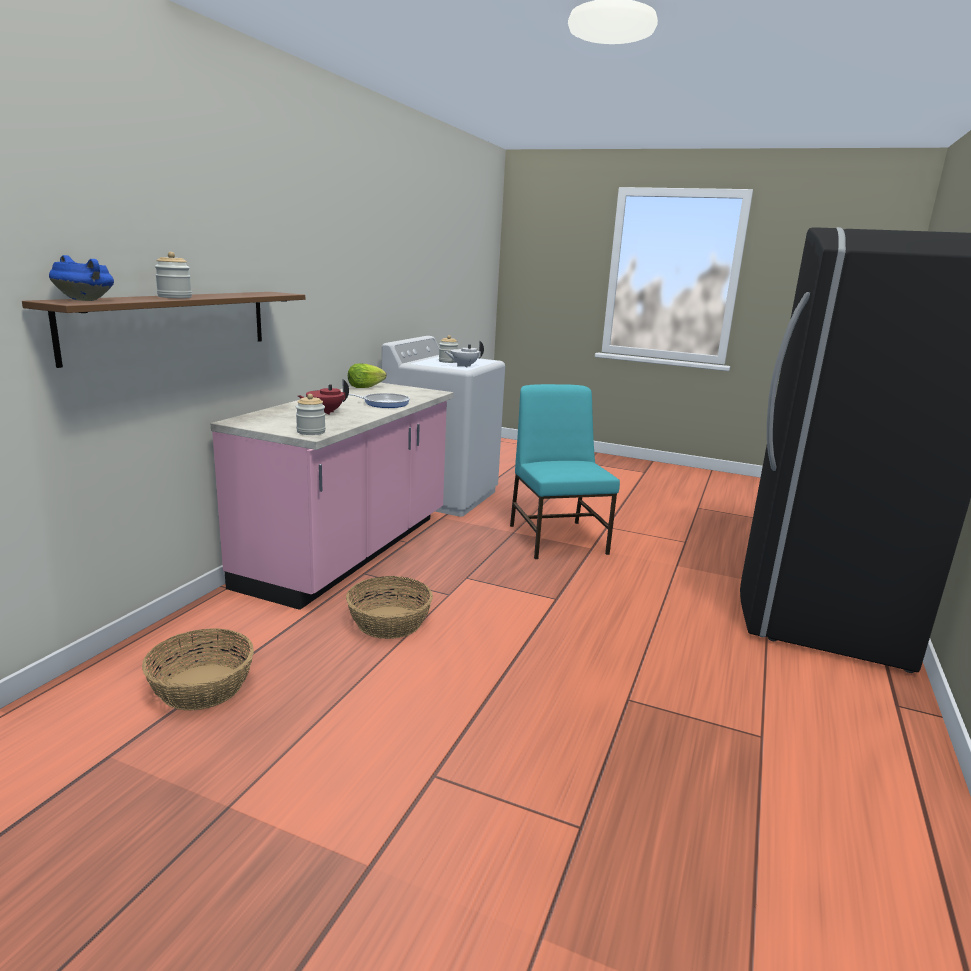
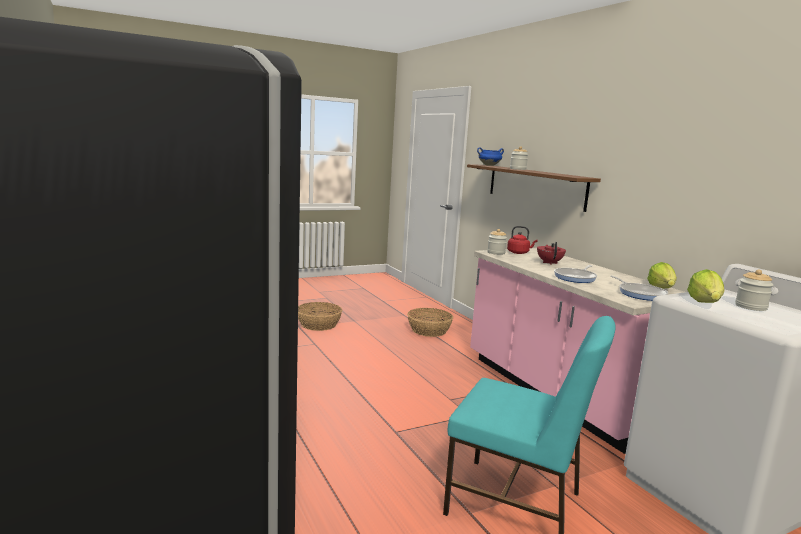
camera: 130 degrees right, 5 degrees down
(284, 425) = (519, 253): none -> red kettle
(389, 622) = (435, 372): basket -> basket (318, 324)
(402, 391) = (640, 294): none -> frying pan
(463, 366) = (705, 303): white teapot -> lettuce

